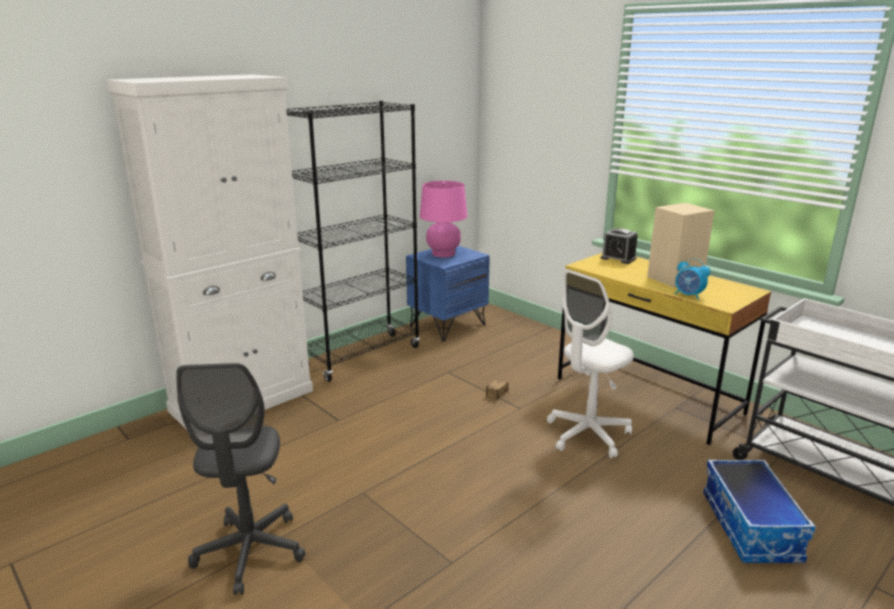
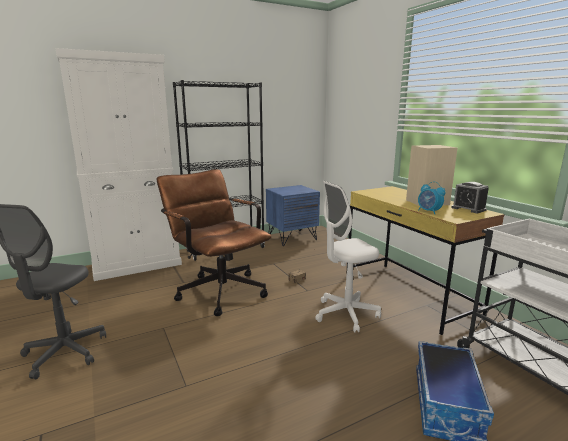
camera: 15 degrees right, 5 degrees down
(397, 423) = (218, 289): none -> brown office chair
(443, 254) = (290, 189): pink table lamp -> none
(618, 258) = (393, 190): alarm clock -> alarm clock (468, 209)

